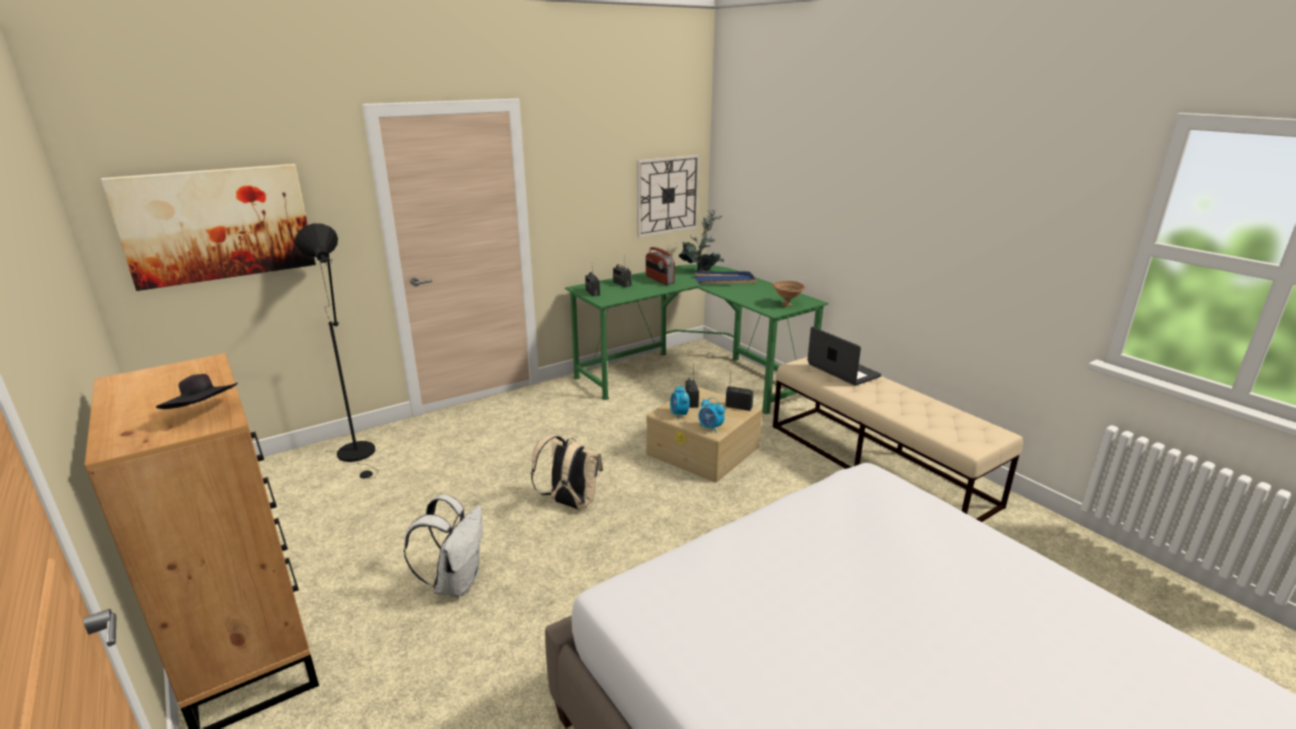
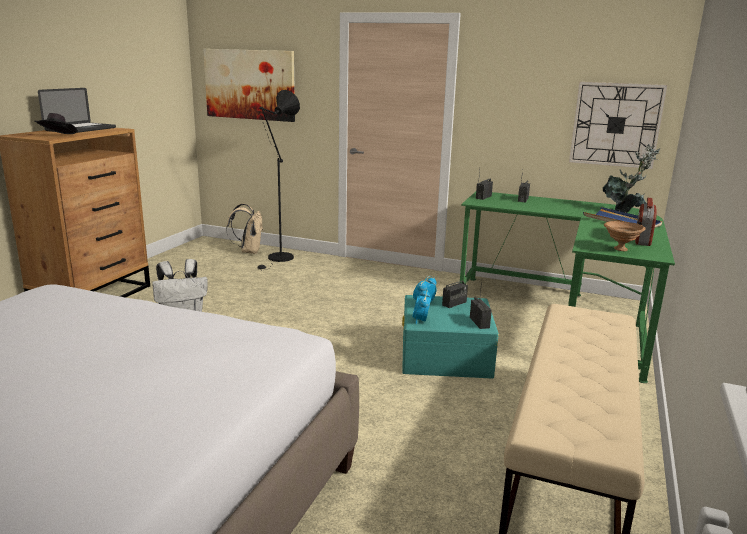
camera: 55 degrees right, 5 degrees down
(570, 503) = (301, 328): beige backpack -> beige backpack (249, 251)
(659, 280) = (562, 206): radio -> radio (642, 239)
(704, 450) = (445, 355): beige storage box -> turquoise storage box
(843, 370) = (599, 331): laptop -> laptop (81, 129)

